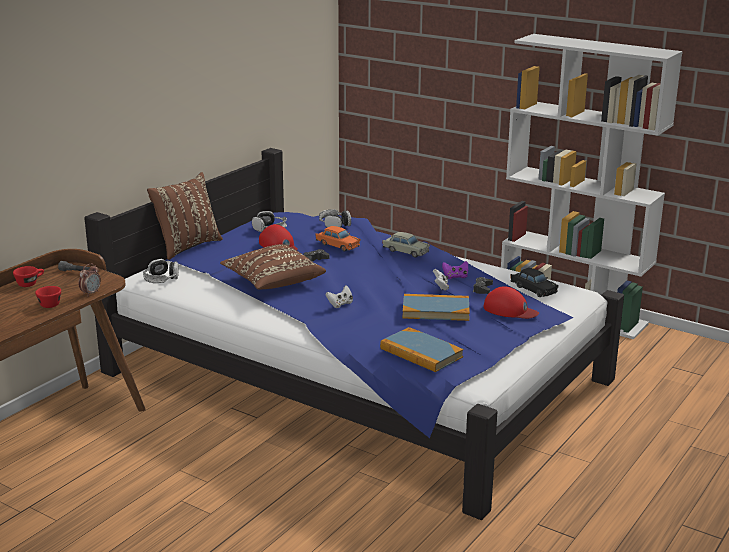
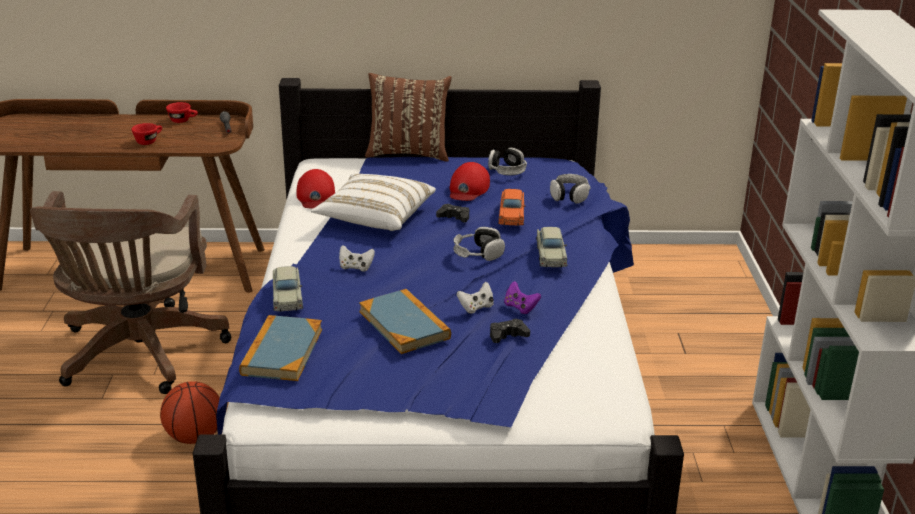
camera: 55 degrees right, 5 degrees up
(91, 293) = (187, 147): alarm clock -> none
(161, 279) = (326, 171): headphones -> headphones (478, 253)
(170, 482) = (138, 356): none -> brown office chair
(273, 282) = (375, 218): brown pillow -> white pillow
(317, 485) = (195, 437): none -> basketball
(349, 334) = (287, 297): none -> beige toy car
(510, 310) = (465, 372): red cap -> red cap (315, 196)
(533, 289) = (575, 373): black toy car -> none

